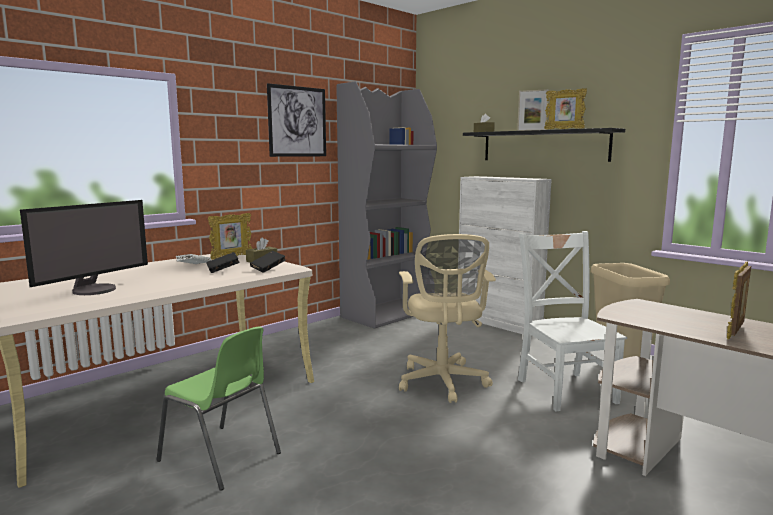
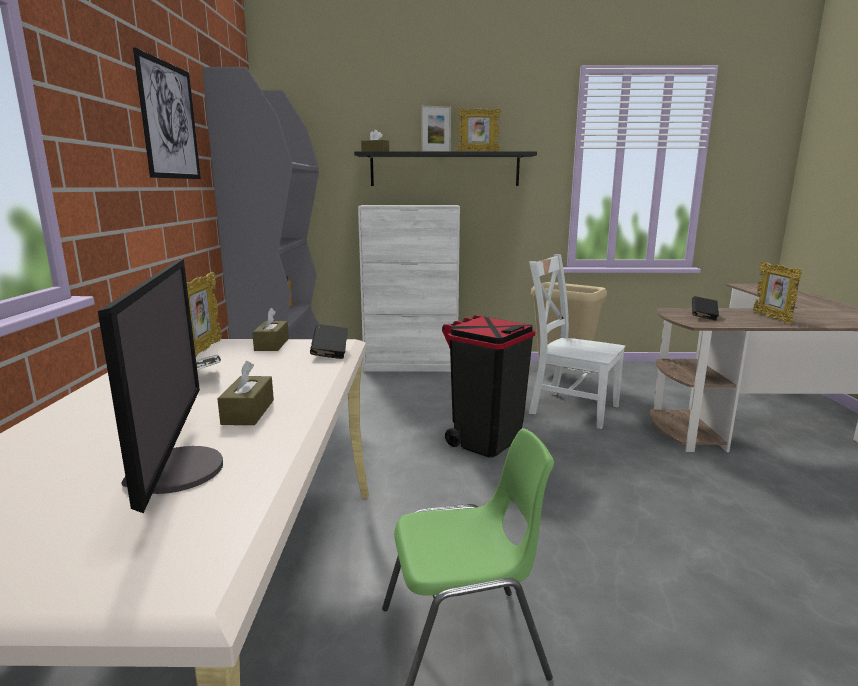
camera: 45 degrees left, 5 degrees up
(164, 281) = (248, 412): none -> brown tissue box
(223, 270) = (272, 370): black book -> black book (703, 316)
(443, 383) = (486, 440): beige office chair -> black trash can

